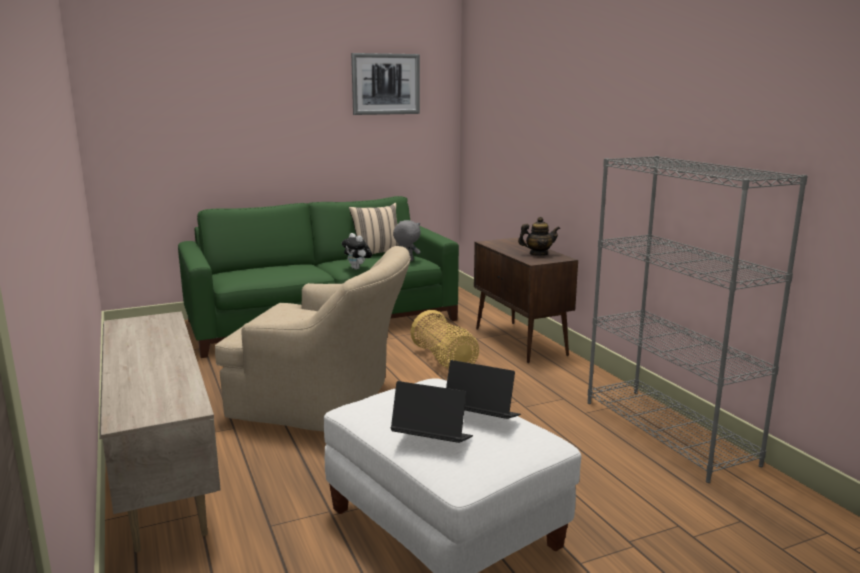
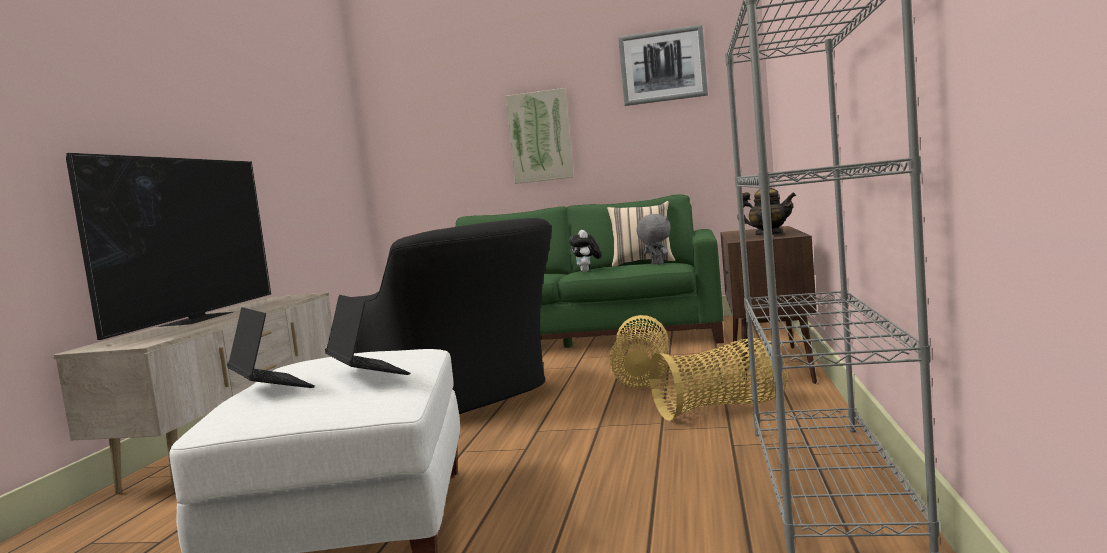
camera: 35 degrees right, 10 degrees down
(128, 362) = (198, 318): none -> television
(276, 134) = (540, 136): none -> picture
(325, 401) = (458, 402): beige armchair -> black armchair
(539, 384) = (722, 409): none -> basket

